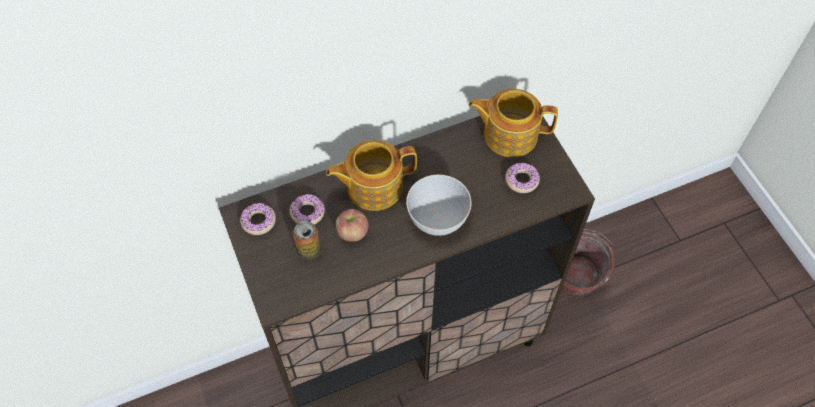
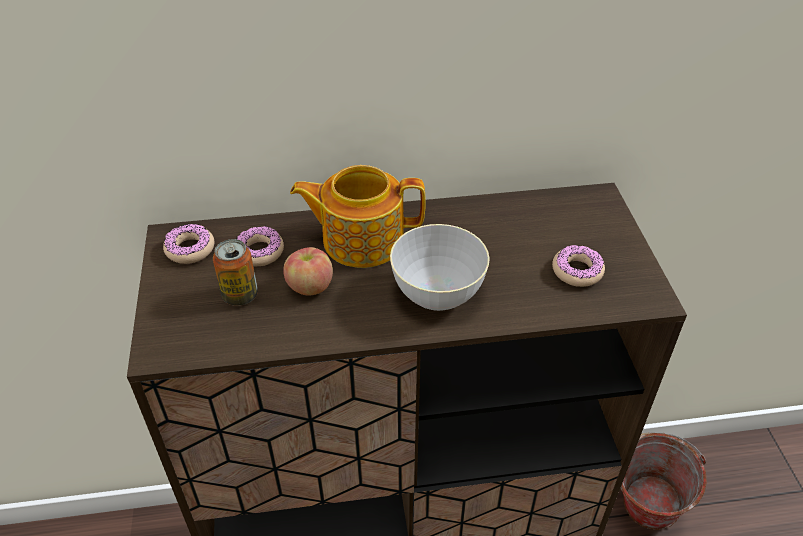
camera: 15 degrees right, 15 degrees down
(509, 134) = (572, 215): teapot -> none

